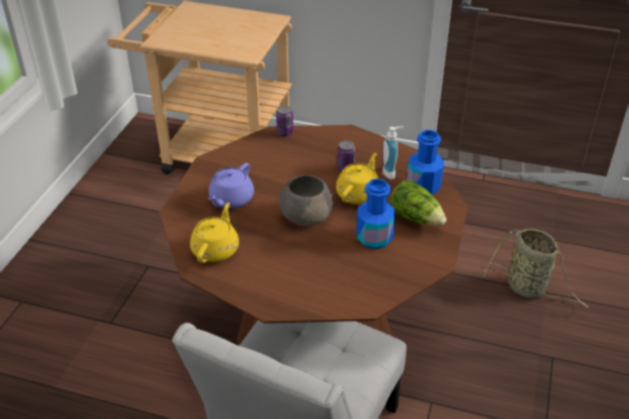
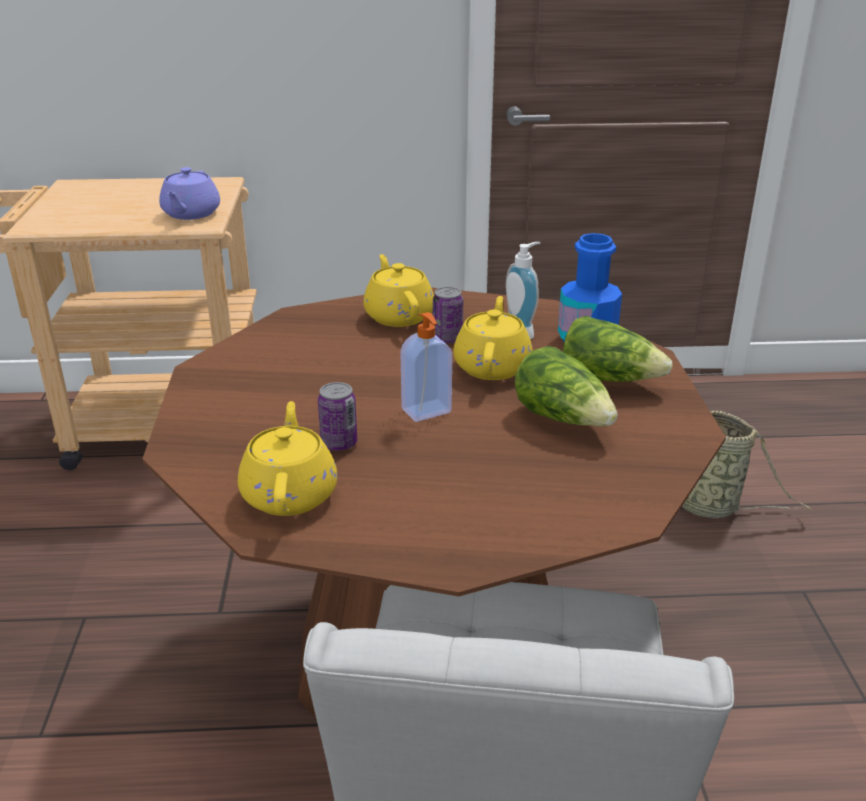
camera: 20 degrees left, 10 degrees down
(231, 199) = (275, 413): purple teapot -> purple teapot (190, 214)
(285, 132) = (315, 311): can -> can (339, 443)
(306, 216) = (427, 411): grey bowl -> soap dispenser
(328, 145) = (398, 315): none -> yellow teapot
(374, 237) = (563, 418): blue bottle -> lettuce

